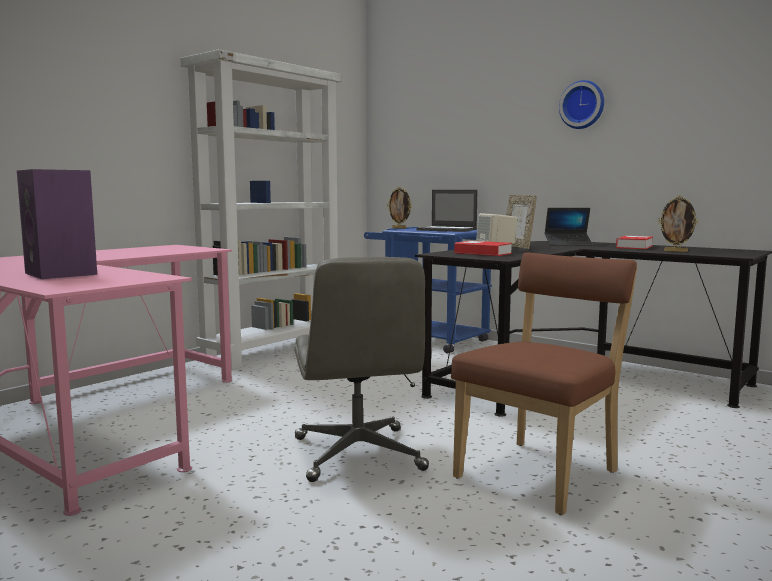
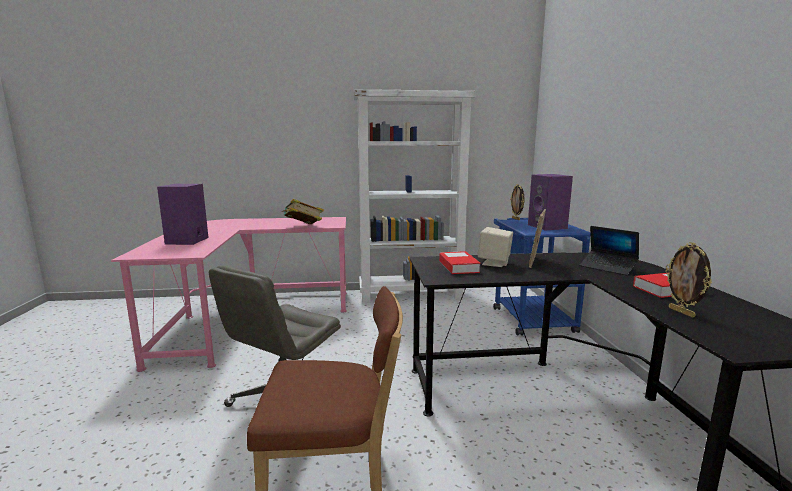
camera: 45 degrees right, 5 degrees up
(169, 253) = (303, 226): none -> book
(447, 230) = (548, 227): laptop -> purple speaker
(582, 105) = (678, 109): wall clock -> none

